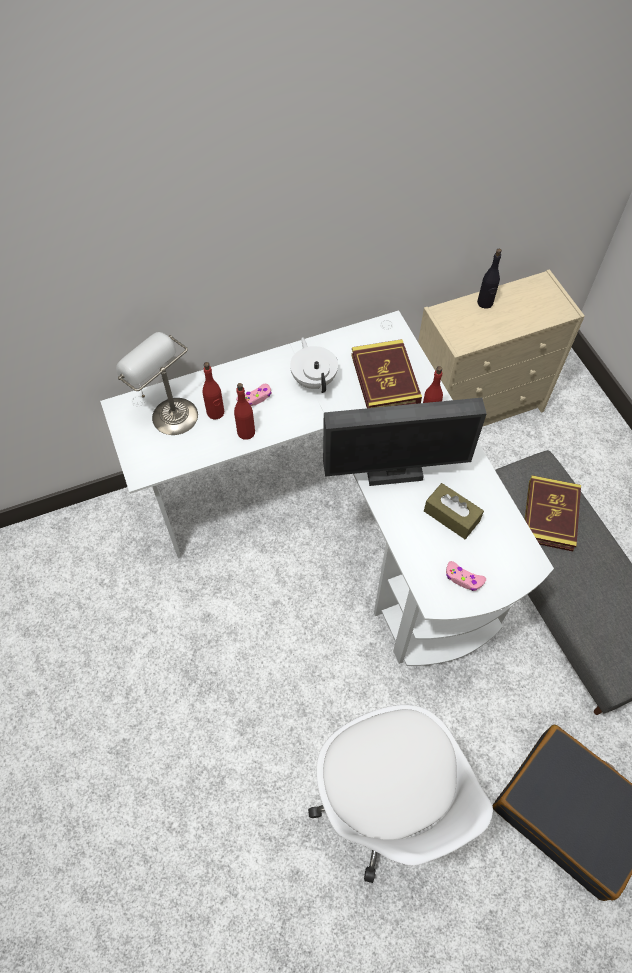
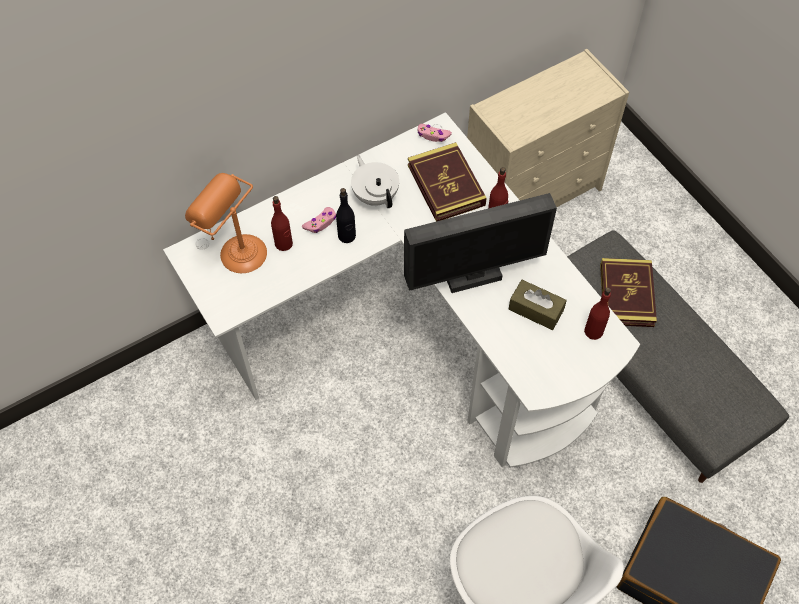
camera: 10 degrees left, 0 degrees up
(167, 411) = (234, 250): white table lamp -> orange table lamp
(246, 432) = (319, 259): red bottle -> red bottle (593, 331)
(463, 579) = (558, 367): pink game controller -> pink game controller (433, 135)
(485, 303) = (530, 92): black bottle -> black bottle (347, 236)

